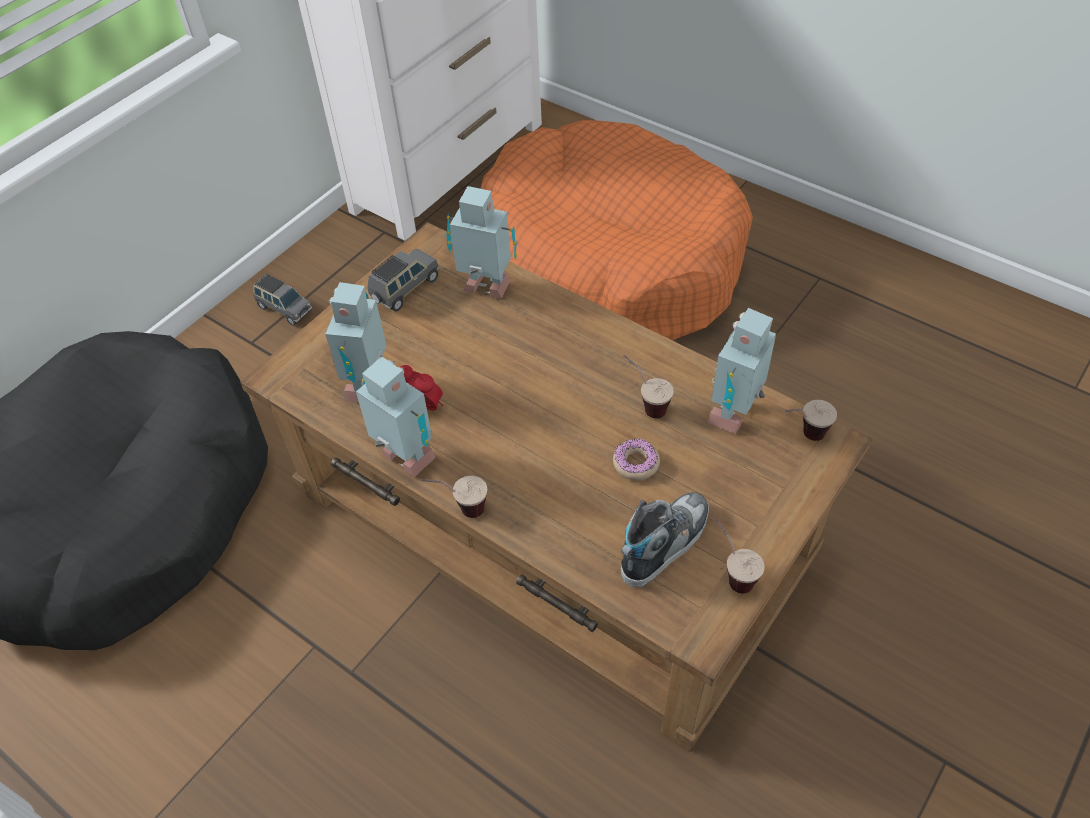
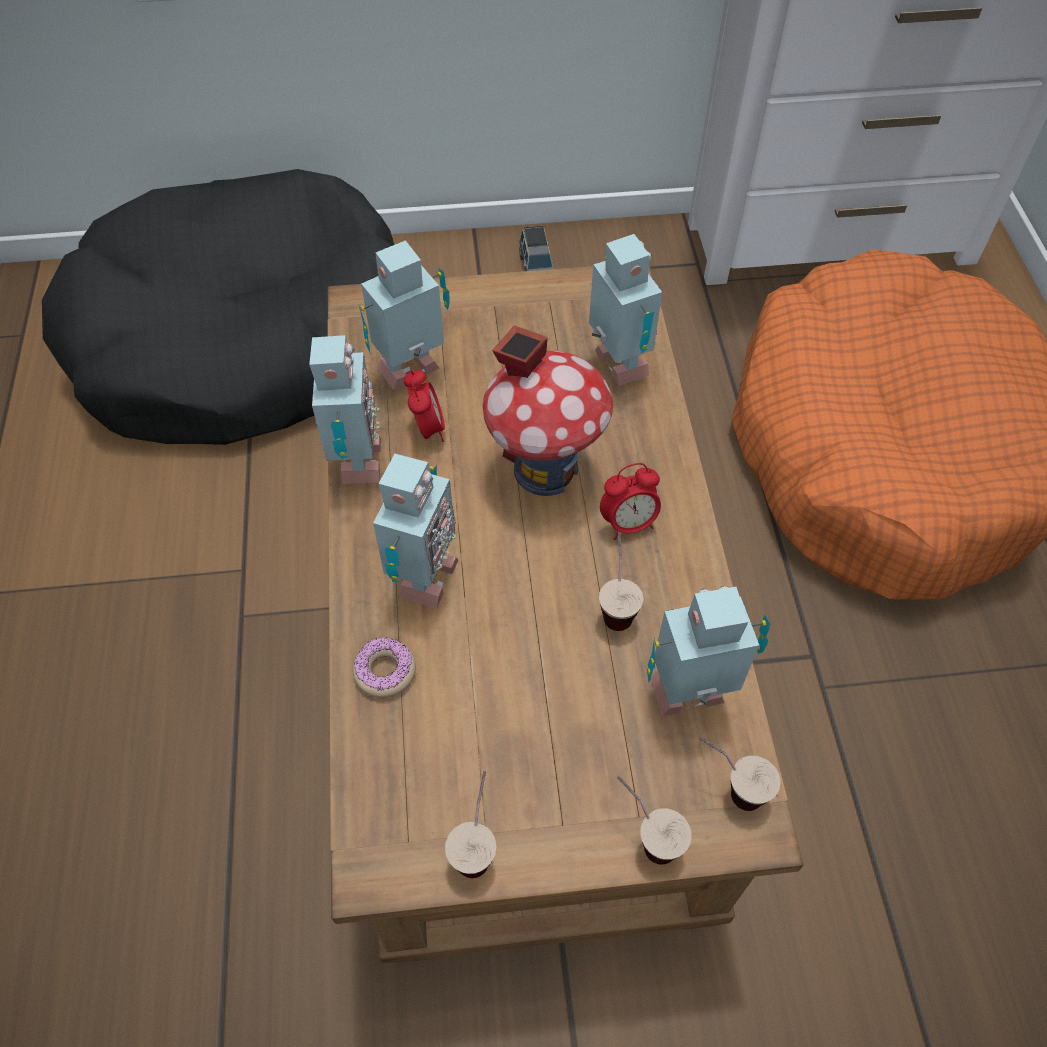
camera: 45 degrees right, 5 degrees up
(404, 289) = (547, 310): grey toy car -> none
(458, 509) = (339, 545): cup -> cup (644, 834)
(519, 372) = (545, 469): none -> toy house
(531, 483) = (422, 579): none -> toy robot
(599, 362) = (628, 524): none -> alarm clock
(636, 463) = (532, 651): donut -> donut (385, 671)
(664, 543) = (457, 750): shoe -> none

